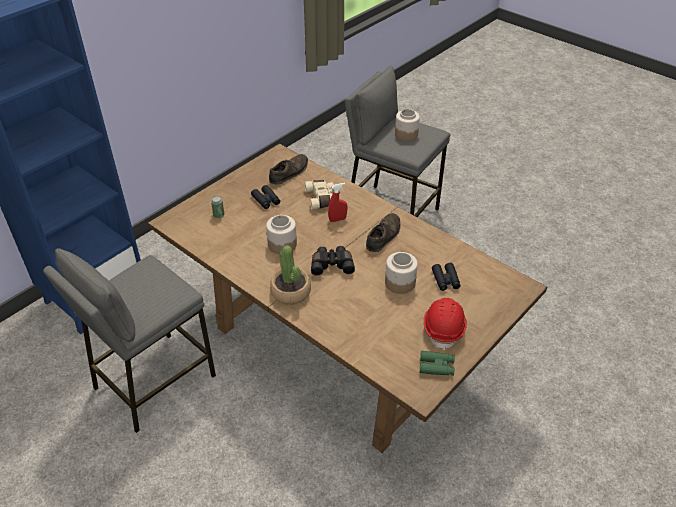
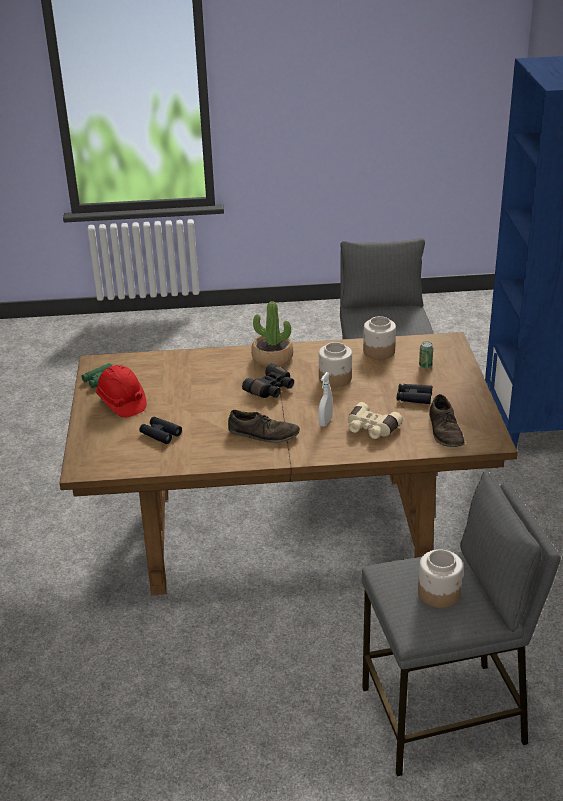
camera: 135 degrees right, 10 degrees down
(337, 219) = (325, 422): red spray bottle -> white spray bottle
(383, 236) = (263, 434): brown shoe -> brown shoe turned 60 degrees counterclockwise
(400, 283) = (196, 410): jar -> jar (378, 351)

